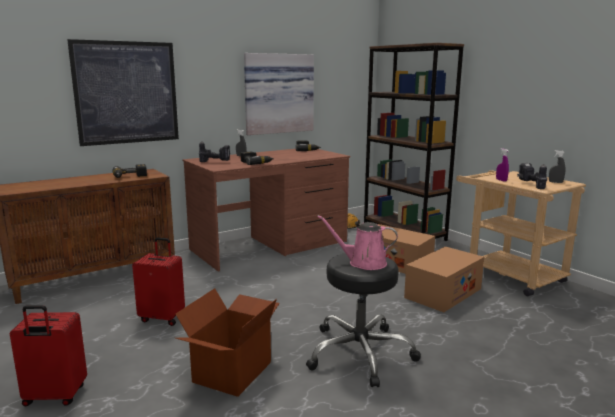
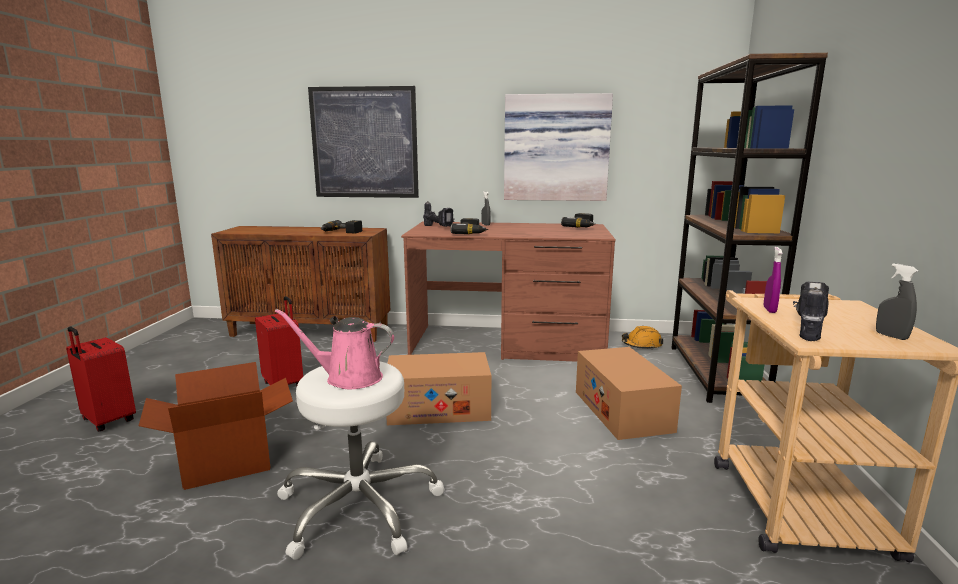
camera: 40 degrees right, 0 degrees up
(360, 353) = (359, 507): black stool -> white stool
(363, 263) = (348, 378): pink watering can -> pink watering can turned 45 degrees counterclockwise
(443, 293) = (613, 479): cardboard box -> cardboard box (438, 408)

